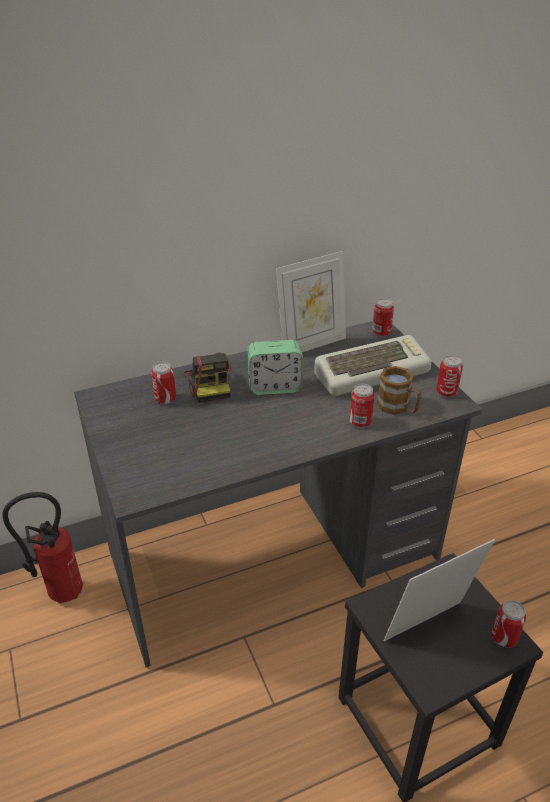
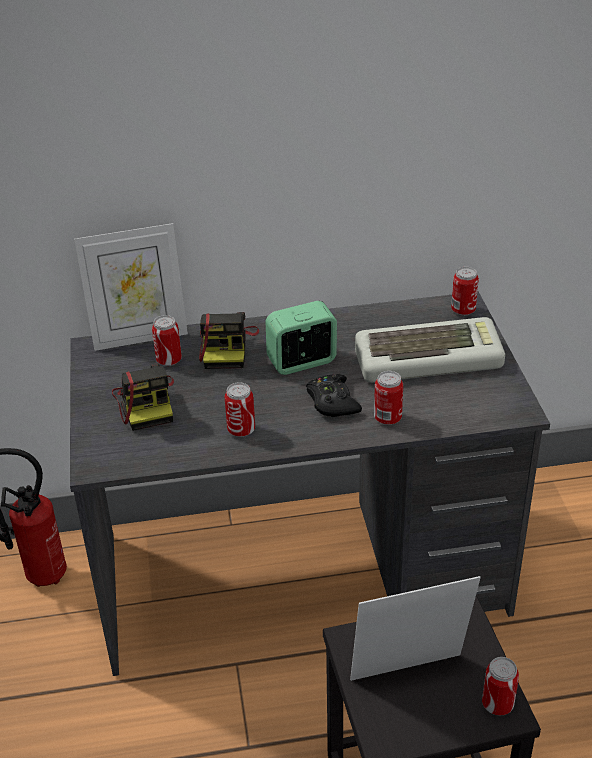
camera: 15 degrees right, 0 degrees up
(159, 437) = (146, 403): none -> camera
(275, 387) = (302, 362): alarm clock -> alarm clock turned 150 degrees clockwise
(311, 344) = (368, 314): picture frame -> picture frame (140, 336)
(311, 415) = (332, 402): none -> black game controller
(398, 408) = (443, 407): mug -> none
(446, 392) = (513, 396): can -> can (241, 430)

